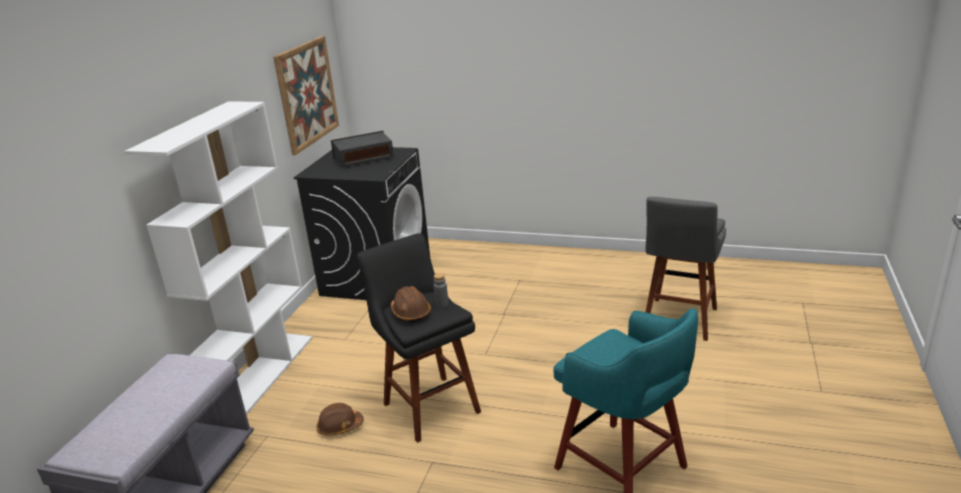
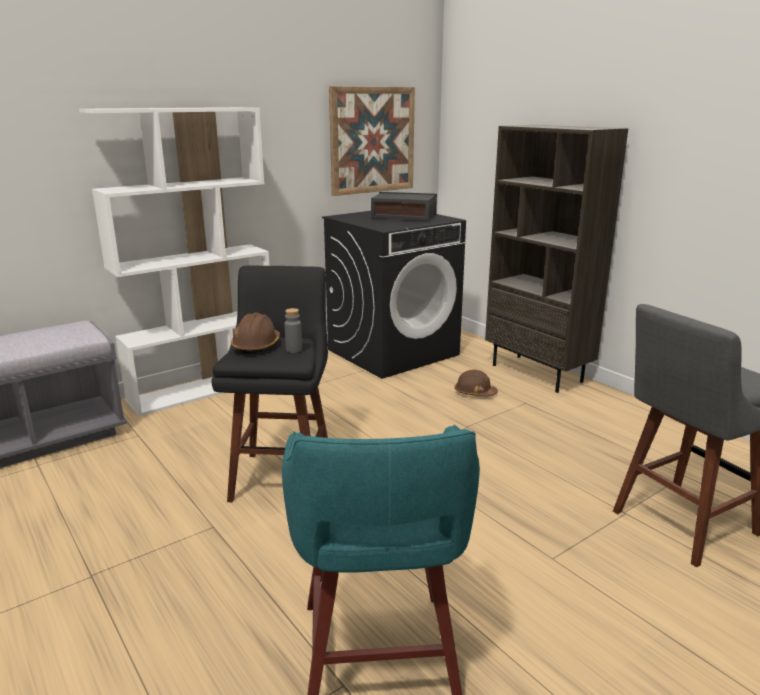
camera: 35 degrees right, 5 degrees down
(340, 427) = (193, 455): brown hard hat -> brown hard hat (474, 393)
(501, 254) = (538, 373): none -> brown bookcase

